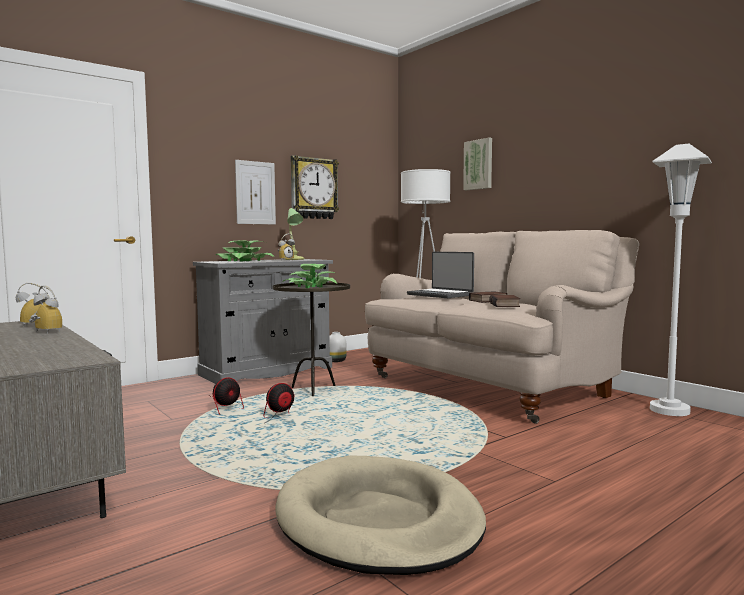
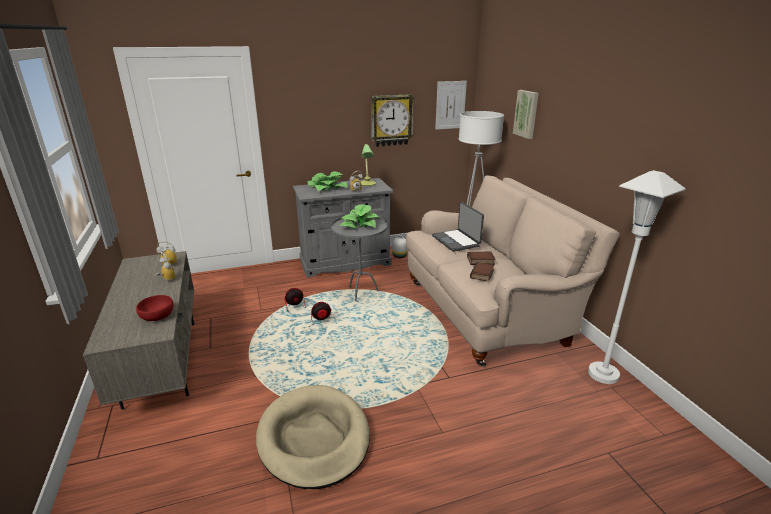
camera: 20 degrees right, 20 degrees up
(63, 351) = (157, 316): none -> red bowl
(255, 193) = (341, 129): picture -> picture (450, 105)
(313, 390) = (361, 293): brown side table -> grey side table

